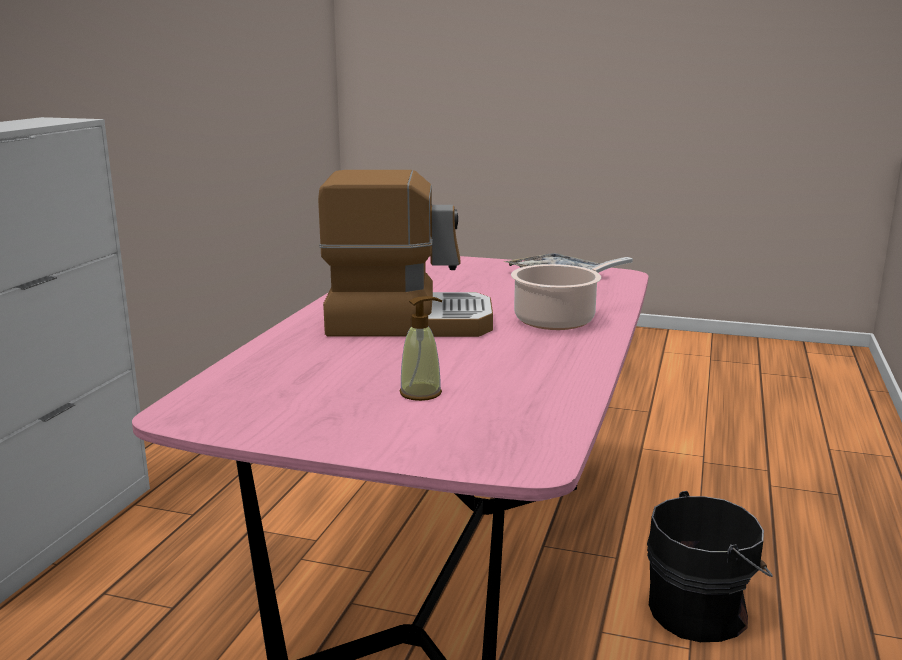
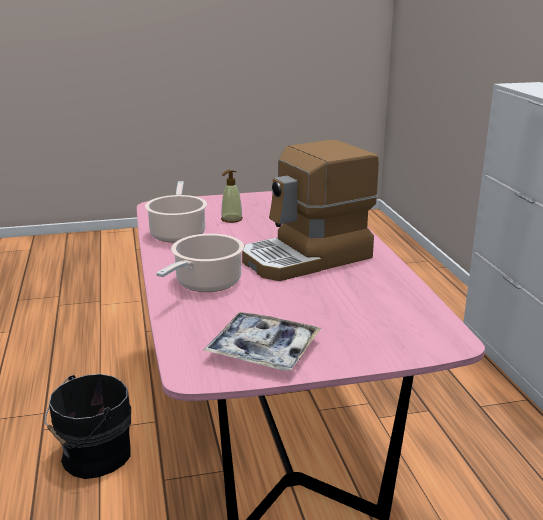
camera: 150 degrees right, 5 degrees up
(539, 386) = (178, 233): none -> cooking pot

